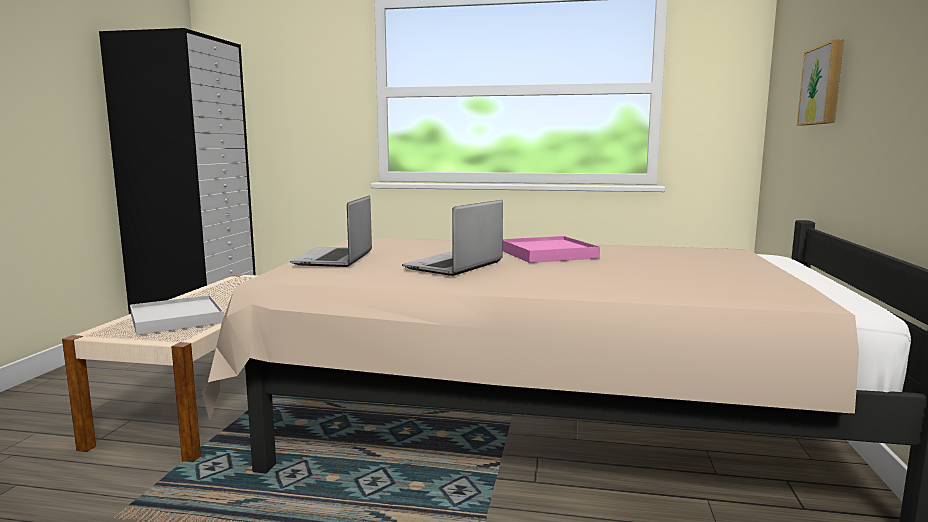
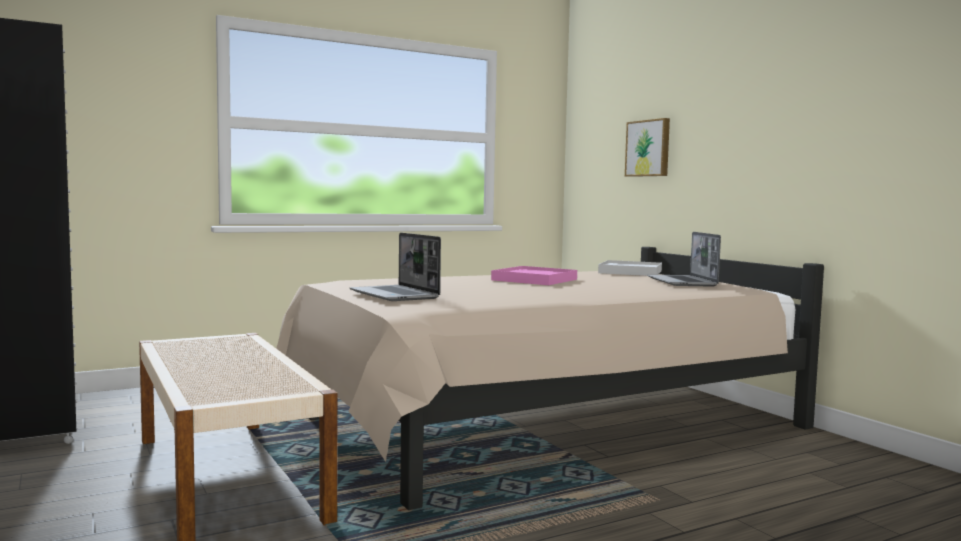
camera: 40 degrees left, 5 degrees down
(177, 319) = (244, 379): white tray -> white tray (630, 272)
(454, 266) = (510, 291): laptop -> laptop (683, 282)

